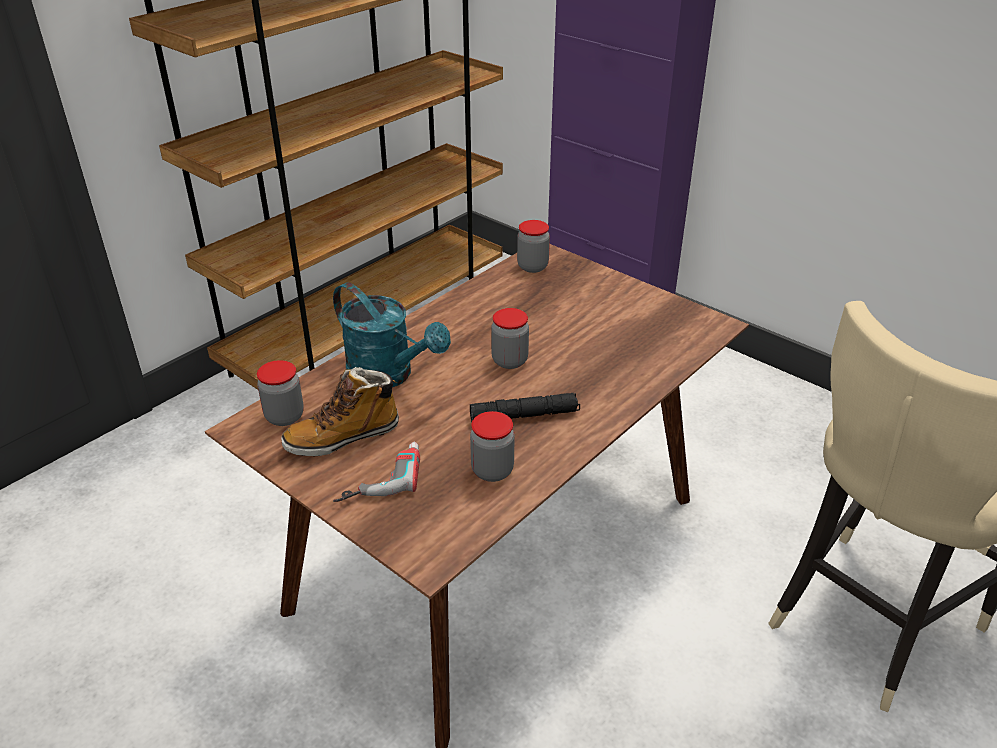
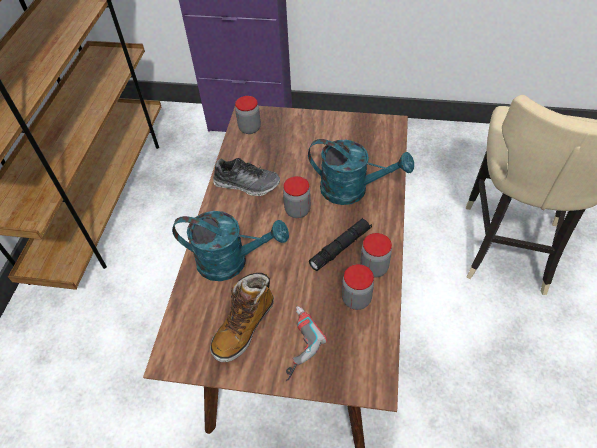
camera: 30 degrees left, 15 degrees up
(284, 416) = (190, 333): jar -> jar (374, 268)
(477, 315) = (247, 184): none -> shoe
(596, 368) = (352, 190): none -> turquoise watering can

